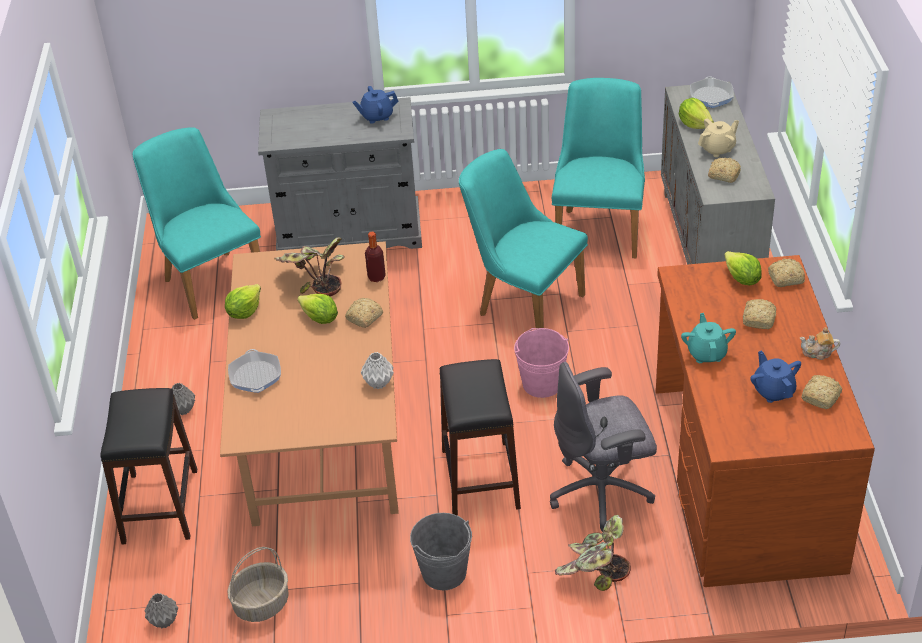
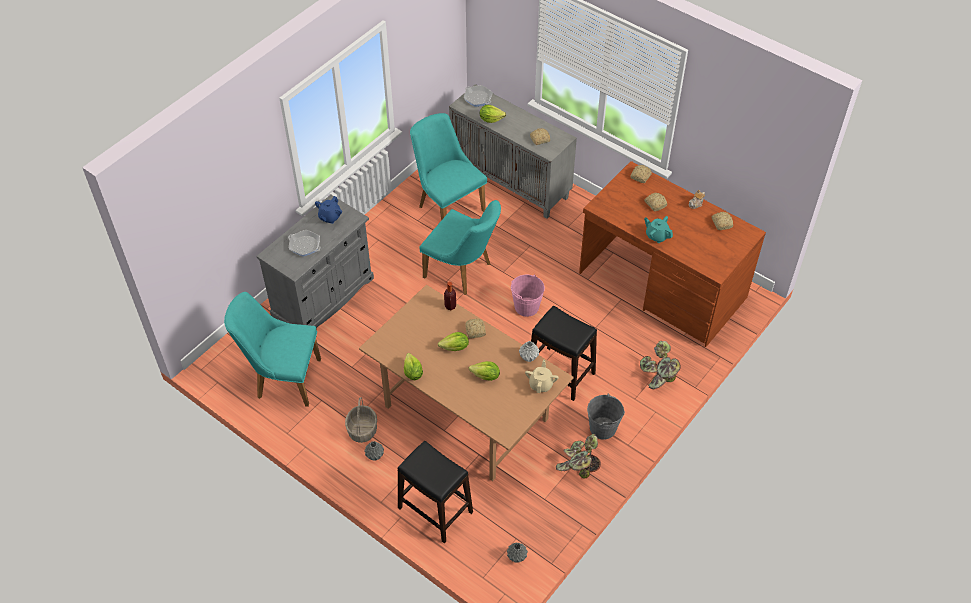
camera: 50 degrees left, 10 degrees up
(255, 376) = (468, 399): frying pan -> frying pan (305, 245)
(262, 603) = (547, 510): basket -> basket (362, 430)
(313, 280) = (421, 330): potted plant -> potted plant (577, 465)
(522, 302) = (463, 272): turquoise chair -> turquoise chair turned 135 degrees counterclockwise
(602, 492) = (617, 338): grey office chair -> none
(717, 149) = (519, 126): beige teapot -> beige teapot (541, 384)
(741, 279) = (624, 189): lettuce -> lettuce (486, 376)
(773, 391) = (702, 234): blue teapot -> none

